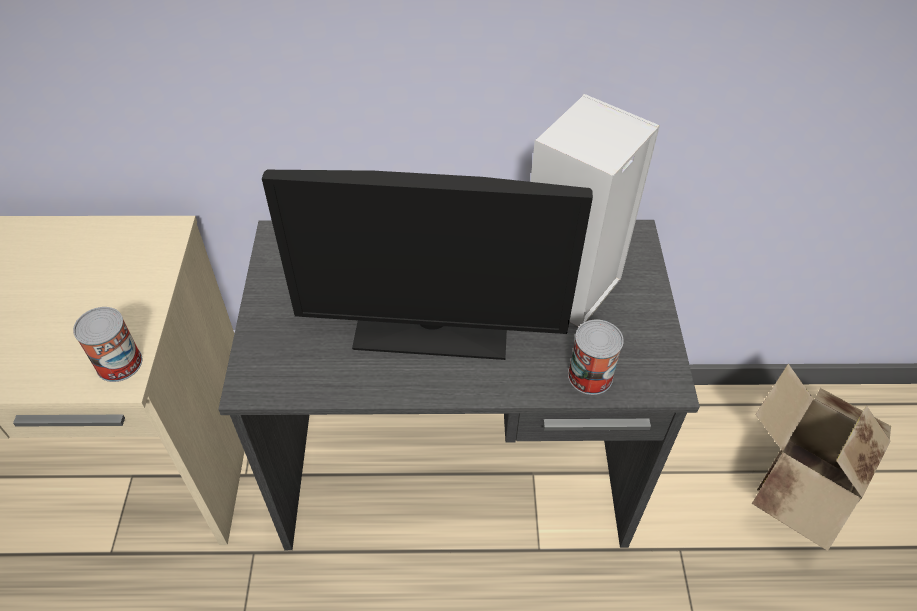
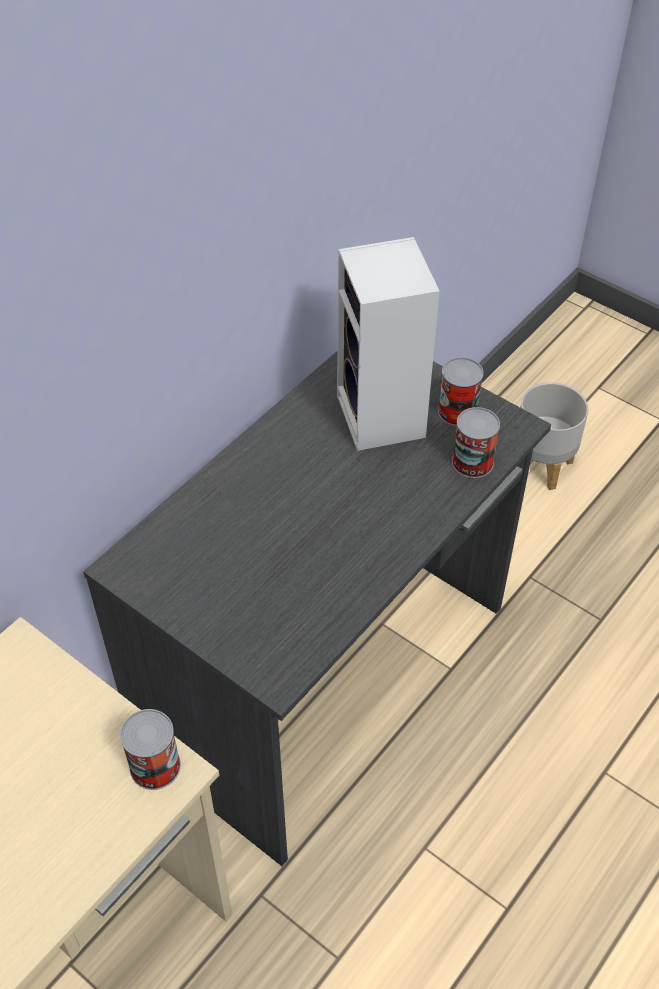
camera: 50 degrees left, 0 degrees up
(431, 327) = (336, 524): monitor -> none
(634, 331) = (457, 411): none -> can
(796, 484) = (542, 466): cardboard box -> grey planter

